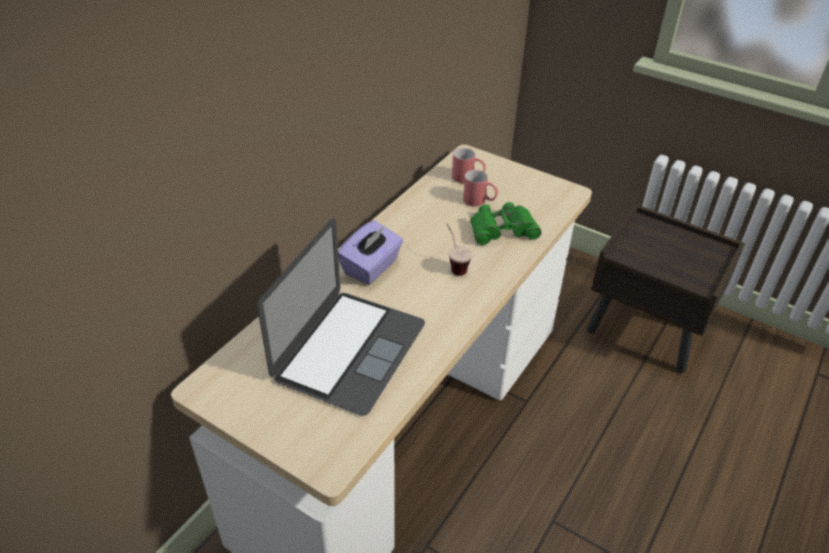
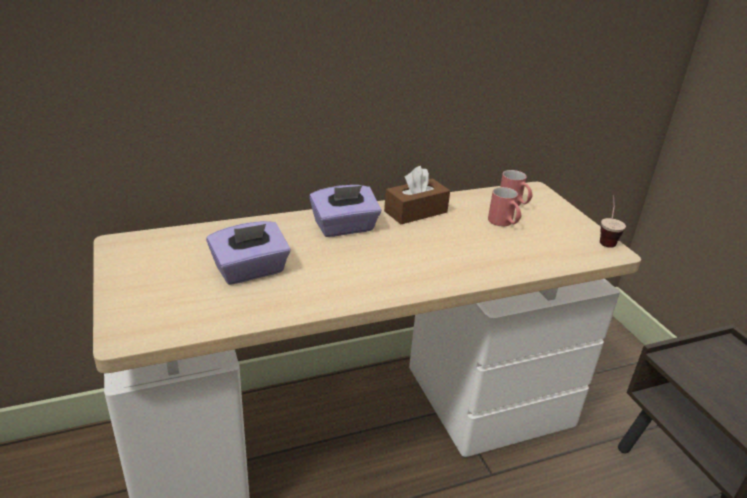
camera: 35 degrees right, 10 degrees down
(349, 350) = (250, 271): laptop -> purple tissue box
(406, 222) = (415, 212): none -> brown tissue box
(454, 265) = (419, 256): cup -> cup (606, 239)
(502, 229) = (501, 250): green binoculars -> none

